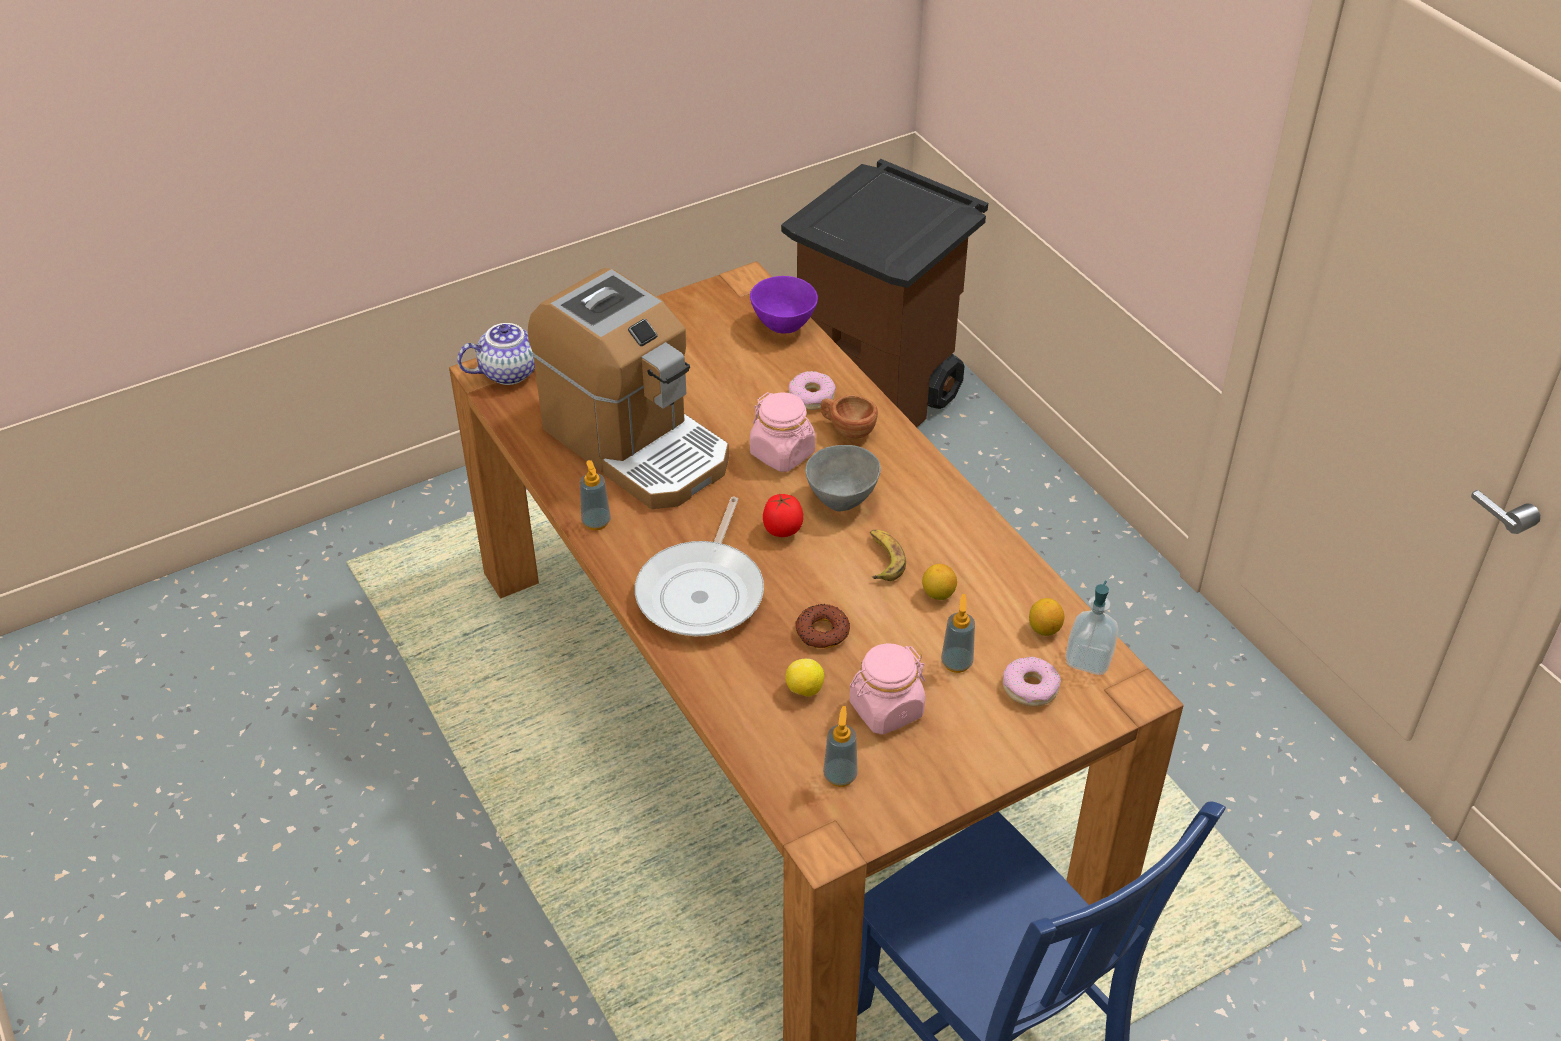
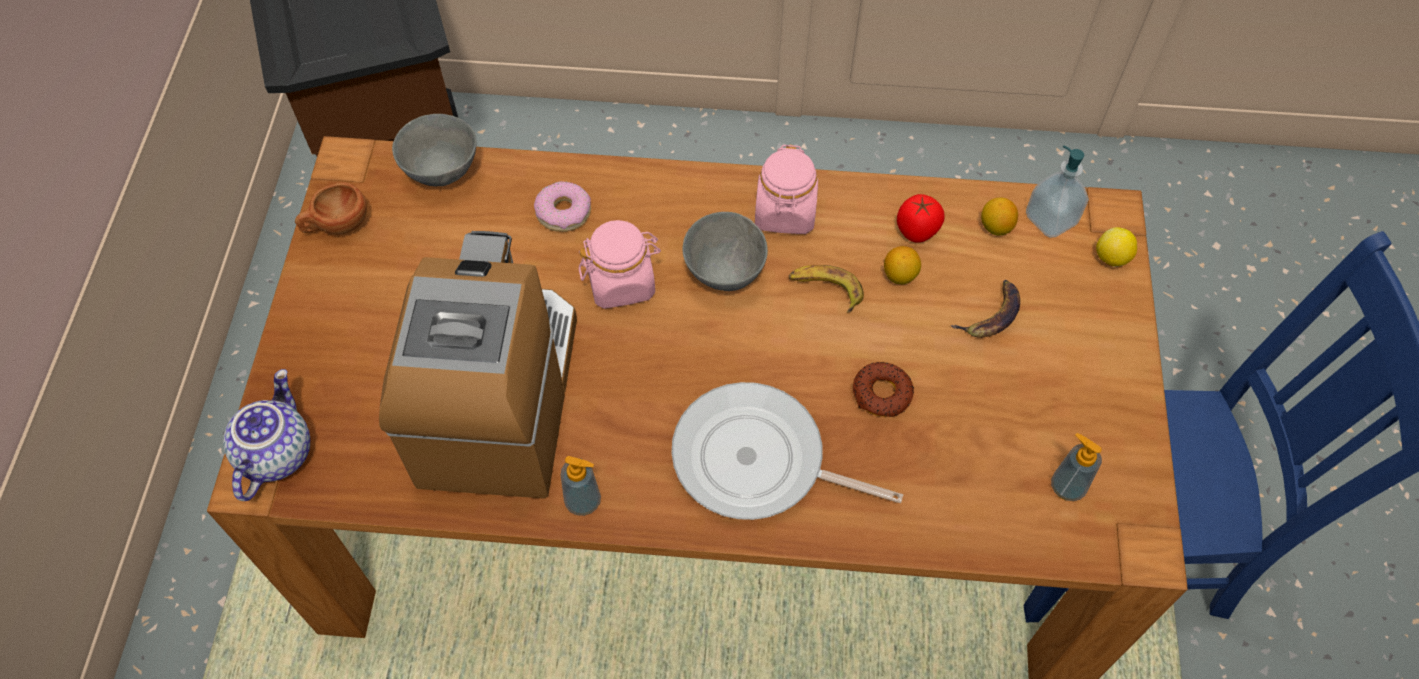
camera: 55 degrees left, 15 degrees up
(636, 444) = (499, 399): coffee machine -> coffee machine turned 75 degrees counterclockwise
(703, 591) = (757, 461): frying pan -> frying pan turned 150 degrees clockwise
(783, 531) = (727, 346): tomato -> tomato (917, 231)
(784, 326) = (443, 172): purple bowl -> grey bowl
(804, 690) = (945, 452): lemon -> lemon (1111, 258)
(847, 429) = (633, 212): brown cup -> brown cup (337, 226)
(886, 709) = (1011, 402): pink jar -> pink jar (785, 212)
(956, 662) = (991, 314): soap dispenser -> banana
(1030, 688) = (1056, 280): donut -> none

